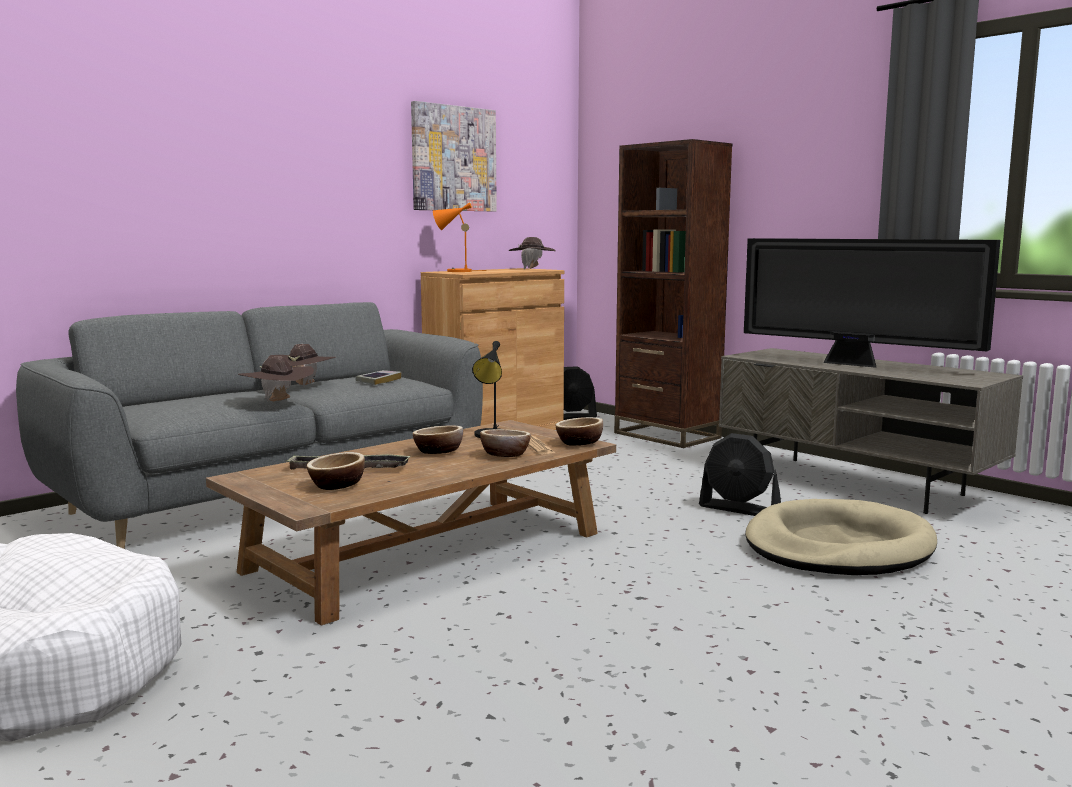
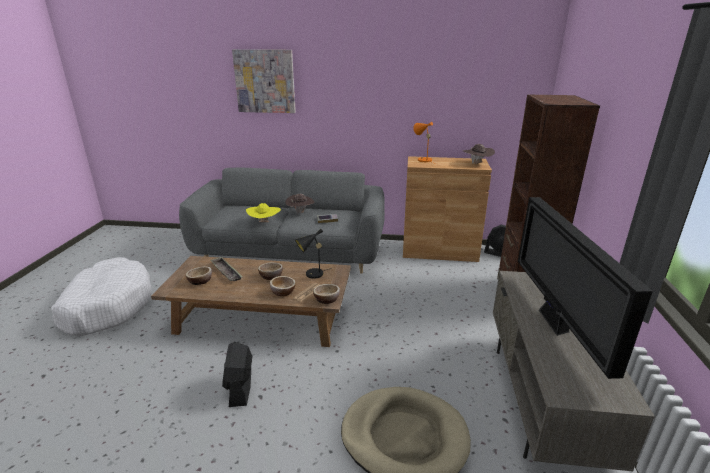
camera: 50 degrees right, 15 degrees up
(278, 402) = (264, 223): brown hat -> yellow hat
(453, 159) = (439, 90): picture -> picture (265, 81)
(740, 509) = (424, 374): black fan -> black fan (240, 387)

